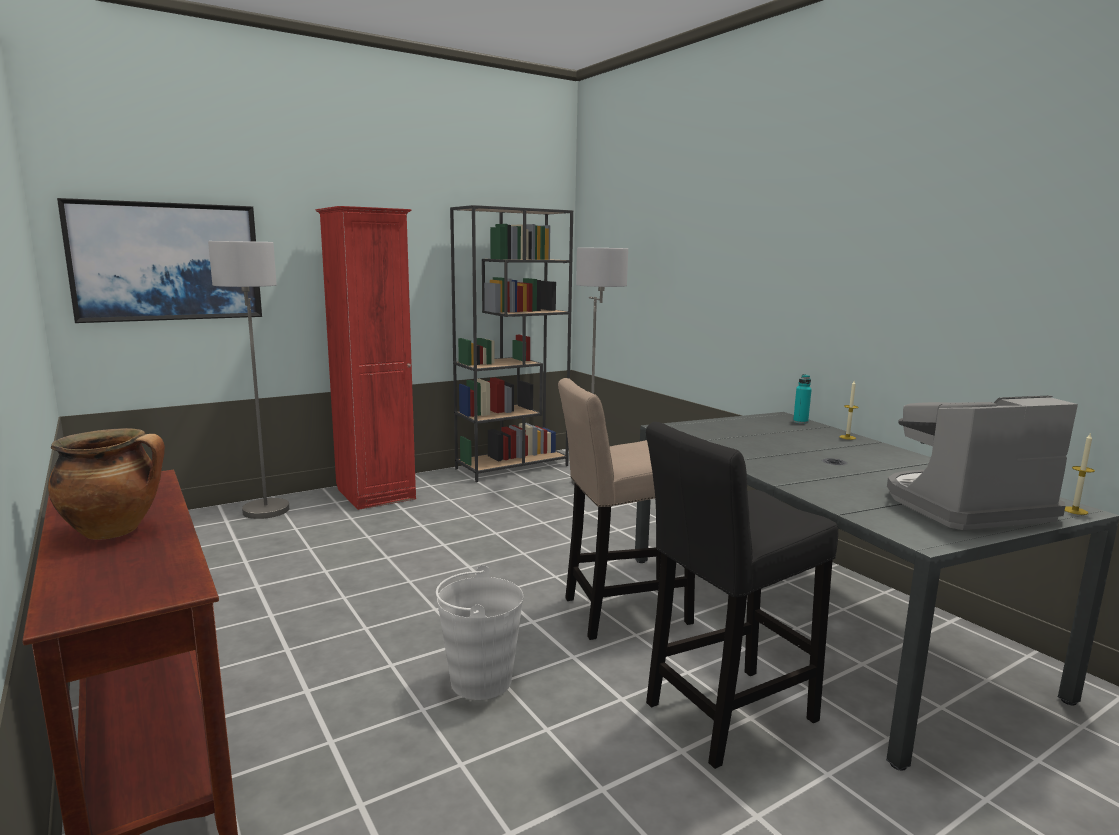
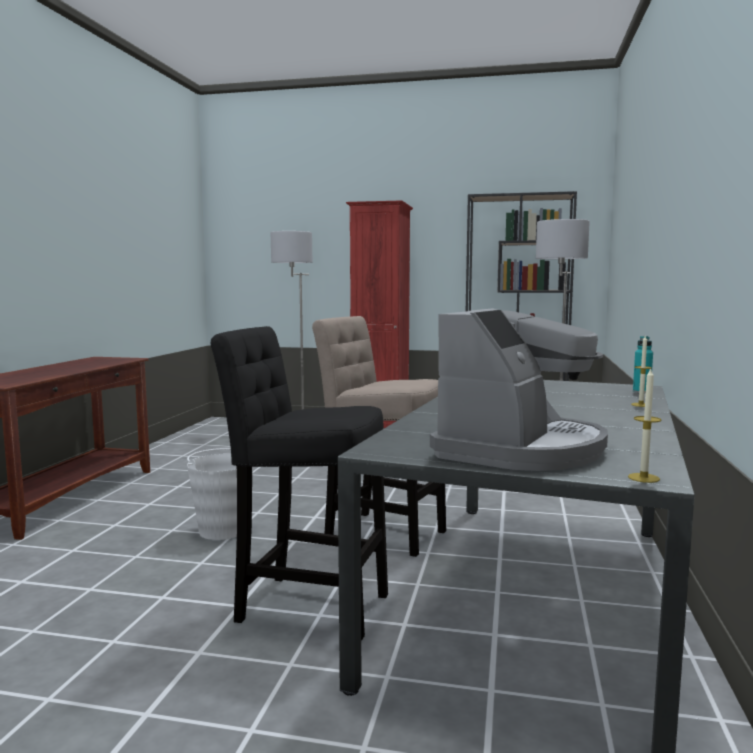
camera: 45 degrees right, 5 degrees down
(115, 531) = (55, 369): cooking pot -> none
(167, 262) = (268, 250): picture -> none
(964, 506) = (520, 449): coffee machine -> coffee machine turned 90 degrees clockwise

